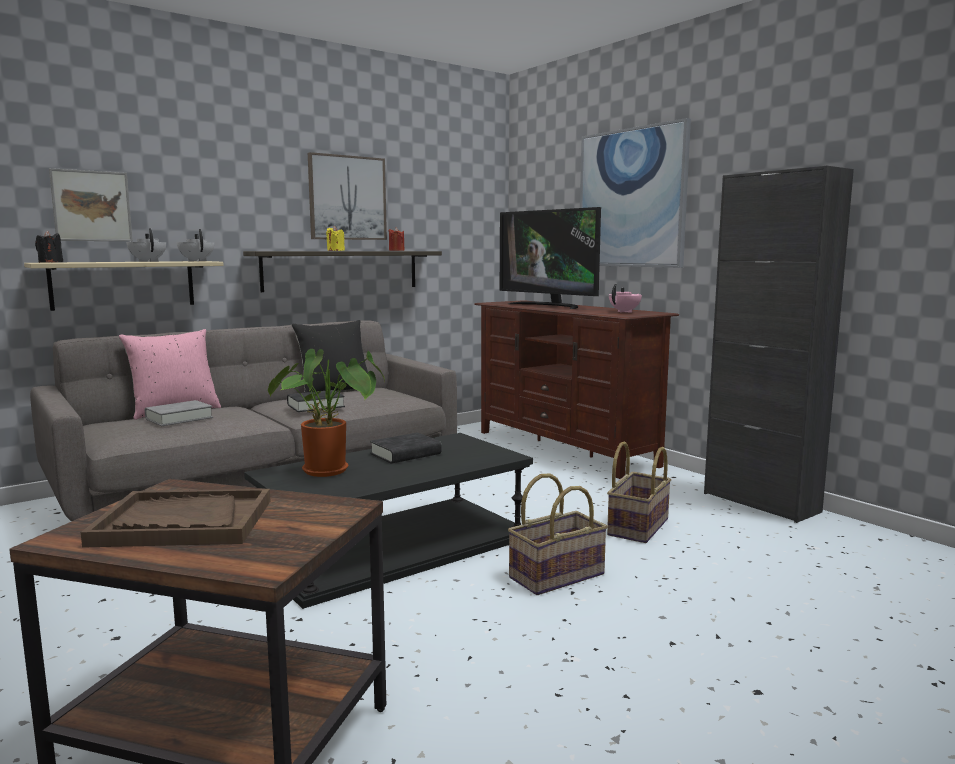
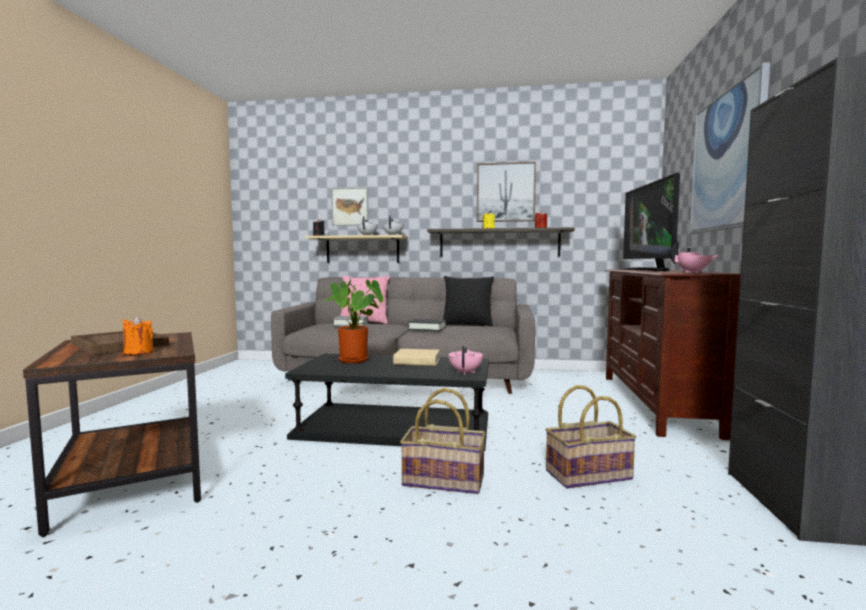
camera: 45 degrees right, 5 degrees down
(295, 520) = (138, 352): none -> orange candle
(405, 454) = (417, 362): black book -> beige book
(490, 453) = (465, 372): none -> pink teapot

